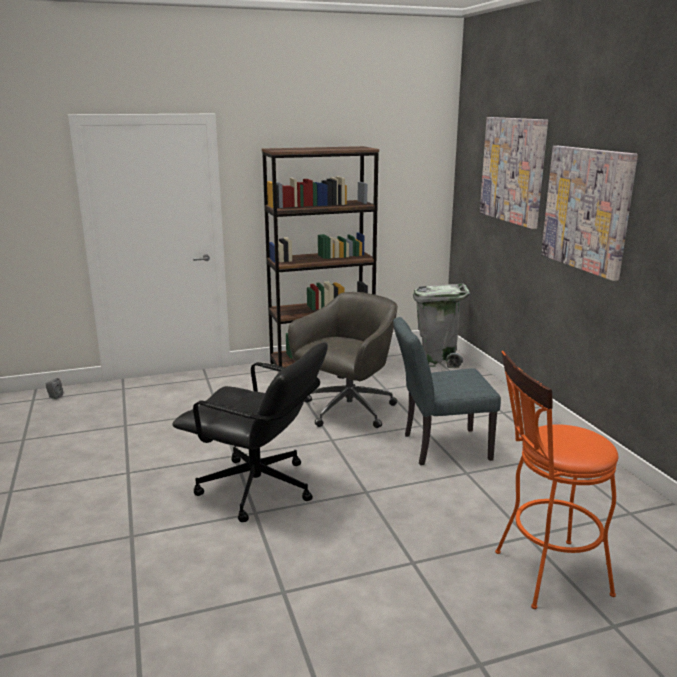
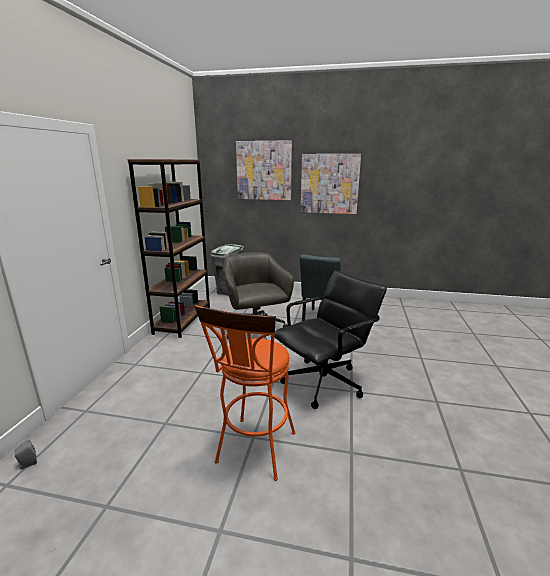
camera: 60 degrees left, 0 degrees up
(543, 574) = (438, 334): orange stool -> orange stool (254, 452)

